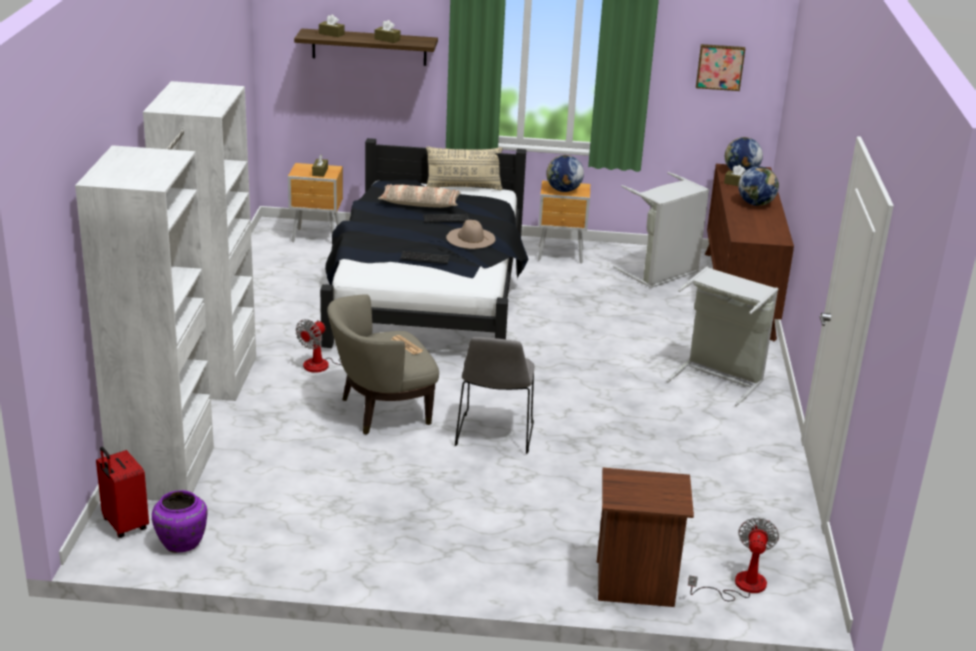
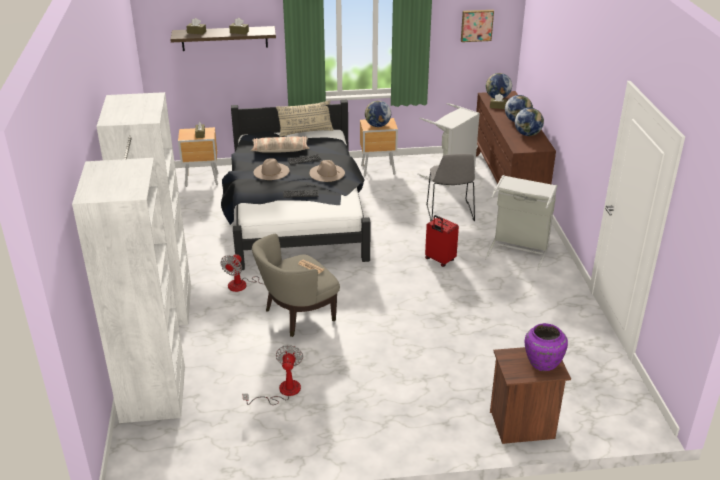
camera: 10 degrees left, 5 degrees up
(124, 525) = (139, 446): red suitcase -> red suitcase (439, 260)
(182, 543) = (188, 453): purple vase -> purple vase (542, 362)
(396, 227) = (271, 171): none -> beige hat
(494, 435) = (383, 321): grey chair -> grey chair (450, 213)
(740, 586) = (592, 413): fan -> fan (282, 392)
(762, 221) = (527, 134): none -> globe

